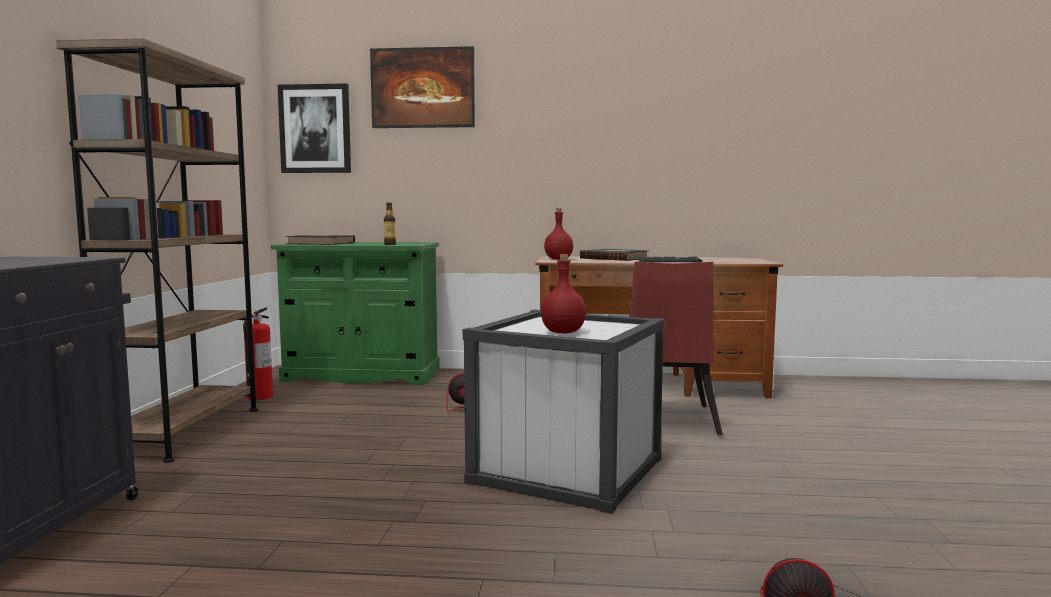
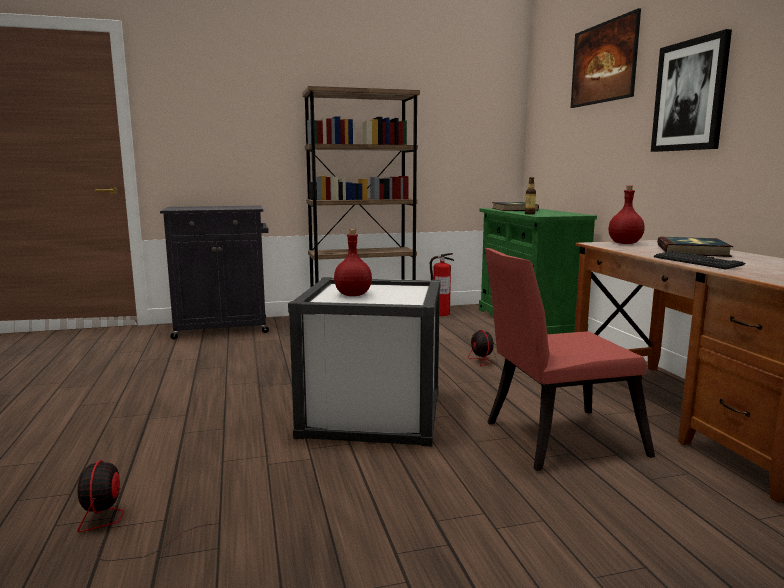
camera: 70 degrees right, 5 degrees up
(315, 129) = (545, 113): picture -> picture (690, 96)

